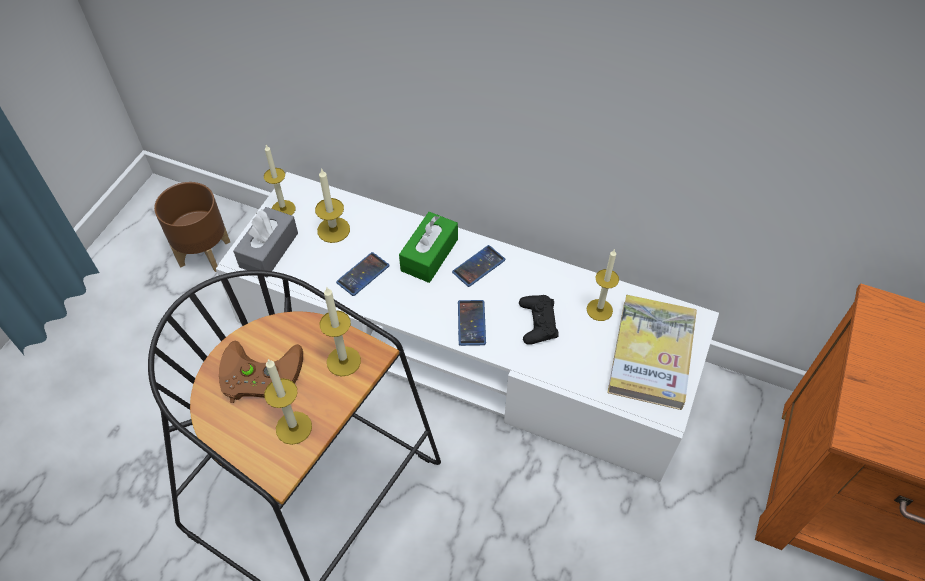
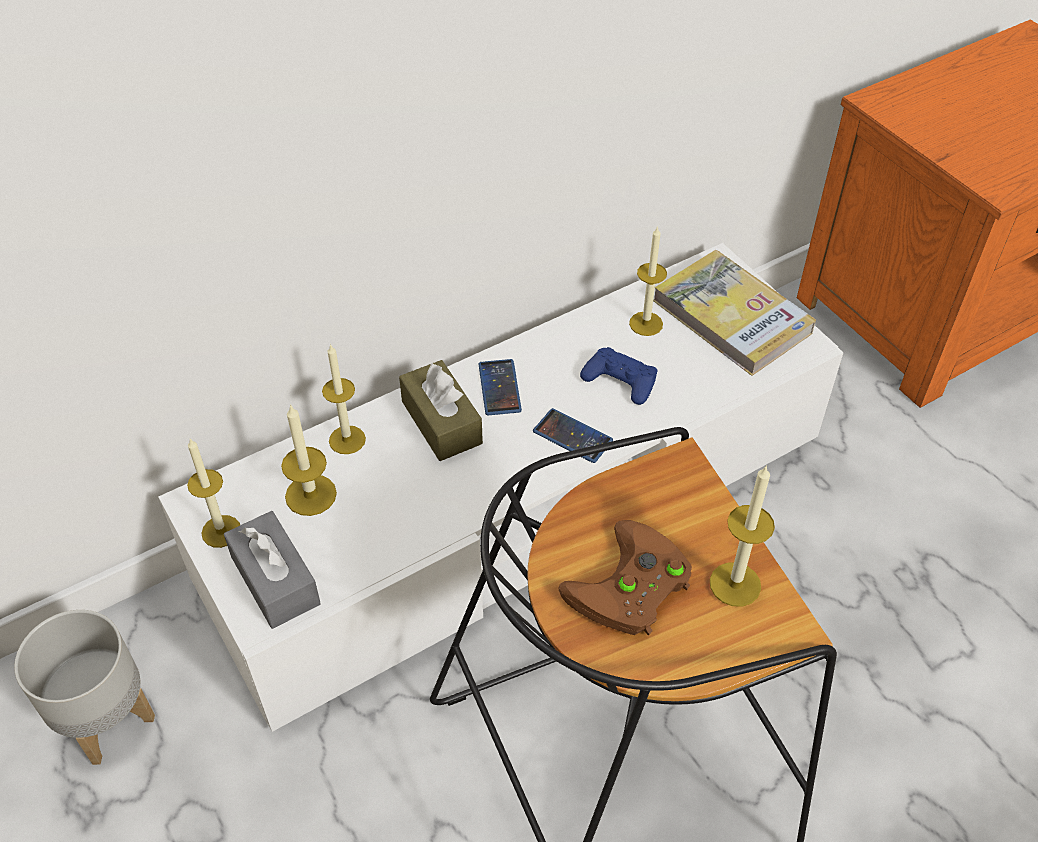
camera: 55 degrees left, 5 degrees down
(205, 252) = (105, 718): brown planter -> grey planter
(343, 361) = (671, 493): candle -> candle (347, 440)
(363, 274) = (410, 500): phone -> none
(429, 255) = (441, 422): green tissue box -> brown tissue box
(538, 322) = (620, 380): black game controller -> blue game controller

